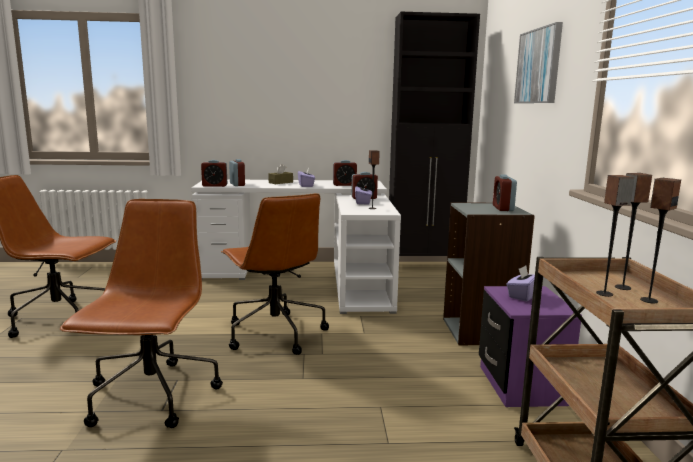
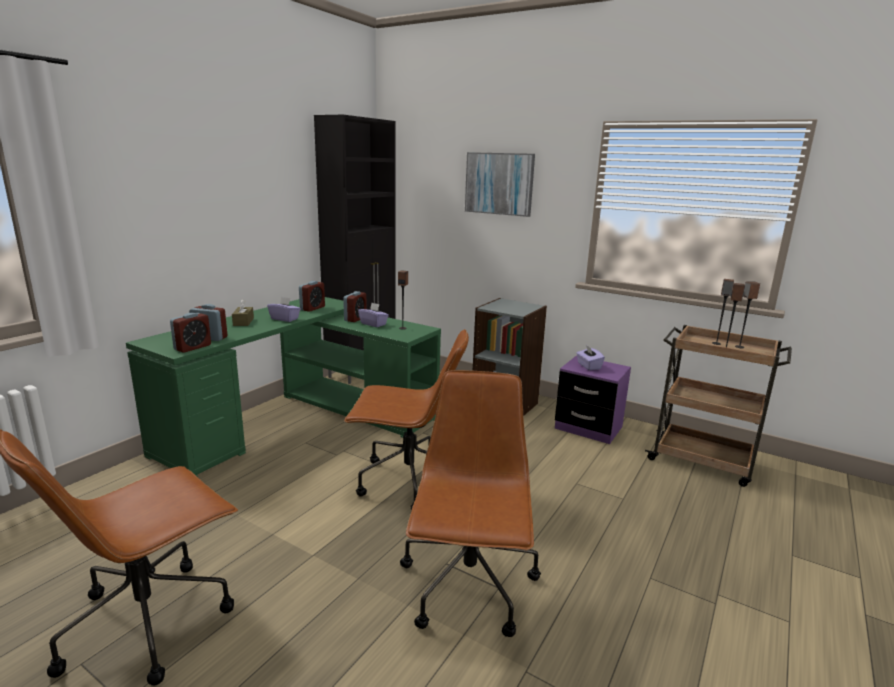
camera: 55 degrees left, 5 degrees up
(152, 397) = (469, 588): brown office chair -> brown office chair turned 60 degrees clockwise
(311, 277) = (303, 419): white desk -> green desk
(503, 208) = (516, 304): alarm clock -> none

